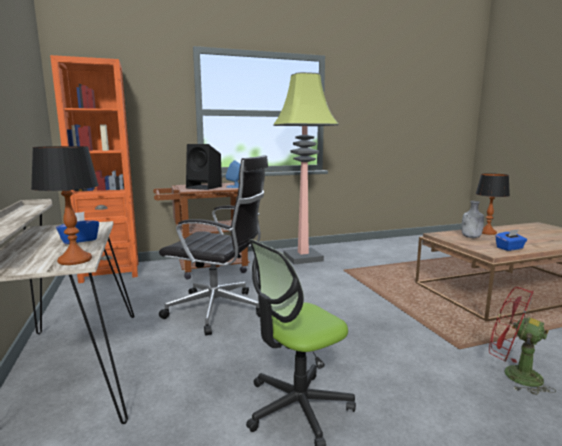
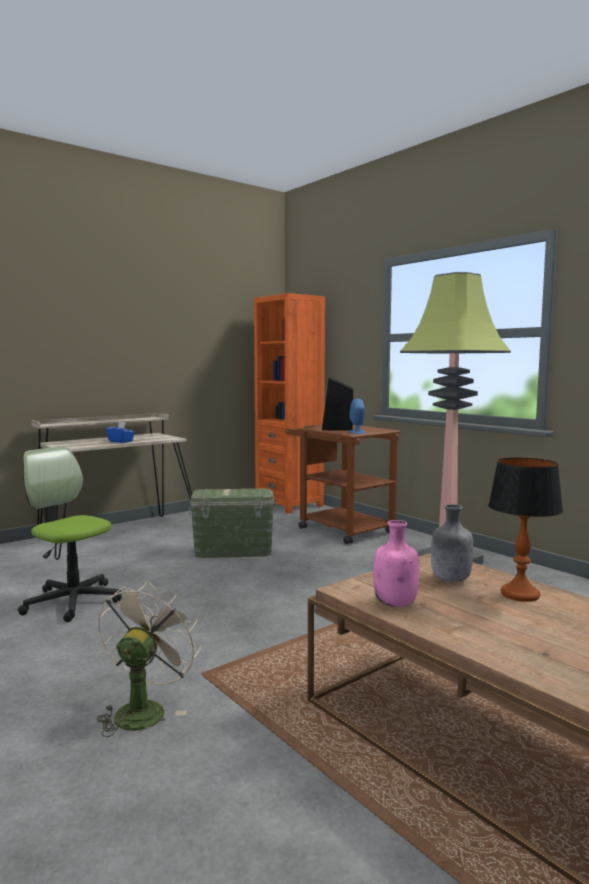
camera: 70 degrees right, 5 degrees down
(75, 260) = (72, 446): table lamp -> none
(218, 311) = (233, 551): black office chair -> green storage box
(510, 248) = (396, 603): blue tissue box -> pink bottle
(513, 374) = (144, 709): red fan -> beige fan

